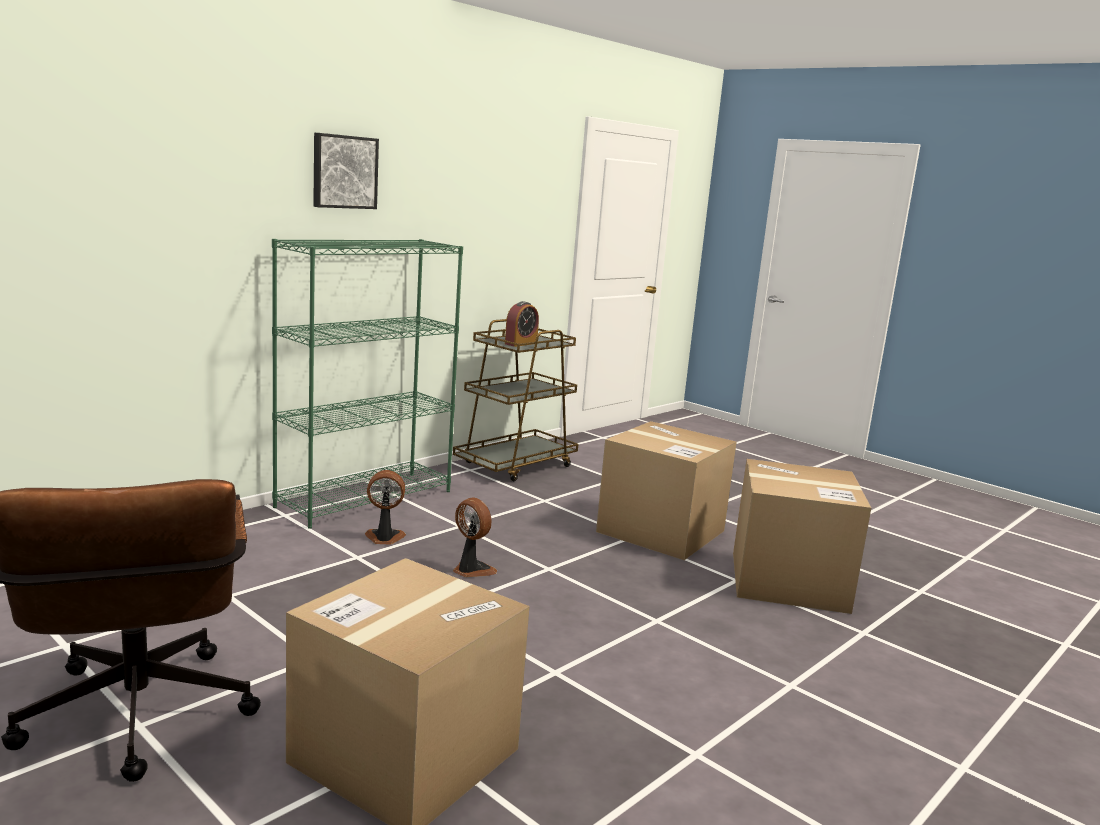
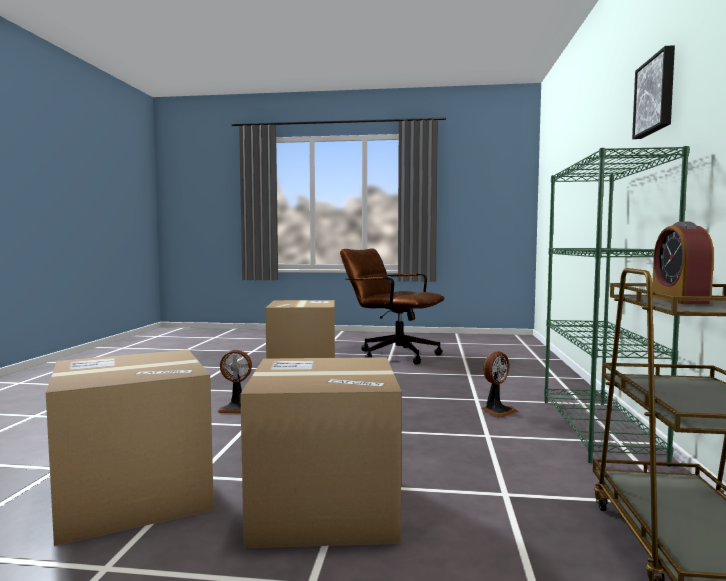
camera: 145 degrees right, 10 degrees down
(471, 570) = (406, 413): fan -> fan (236, 409)

